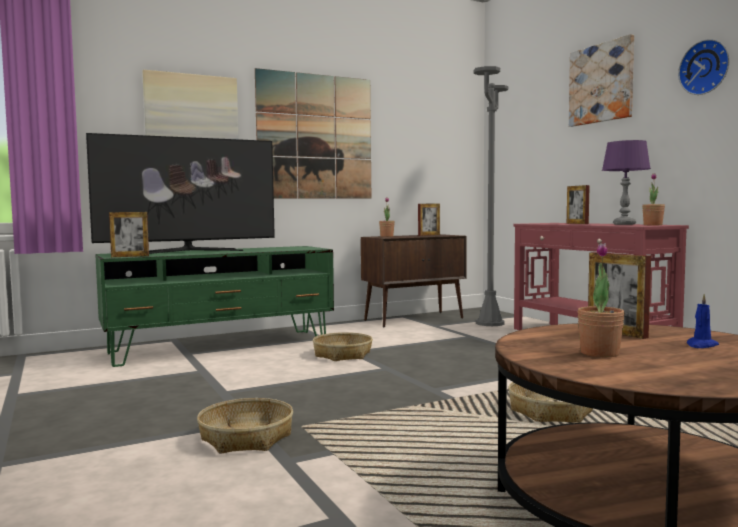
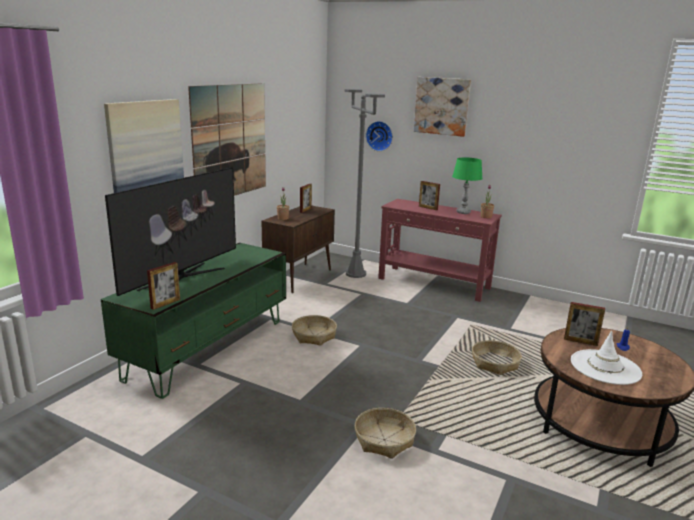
camera: 35 degrees left, 15 degrees up
(599, 353) = (605, 367): potted plant -> white hat
(624, 224) = (463, 212): purple table lamp -> green table lamp
(705, 67) = (520, 118): wall clock -> wall clock (380, 136)

